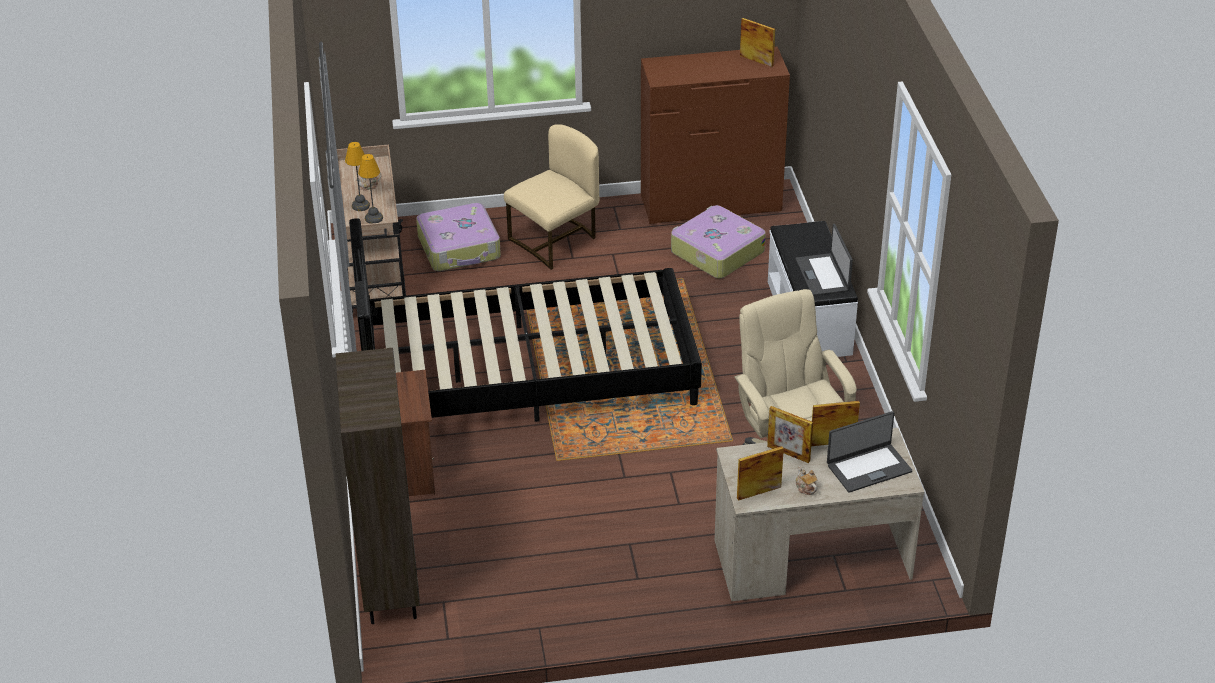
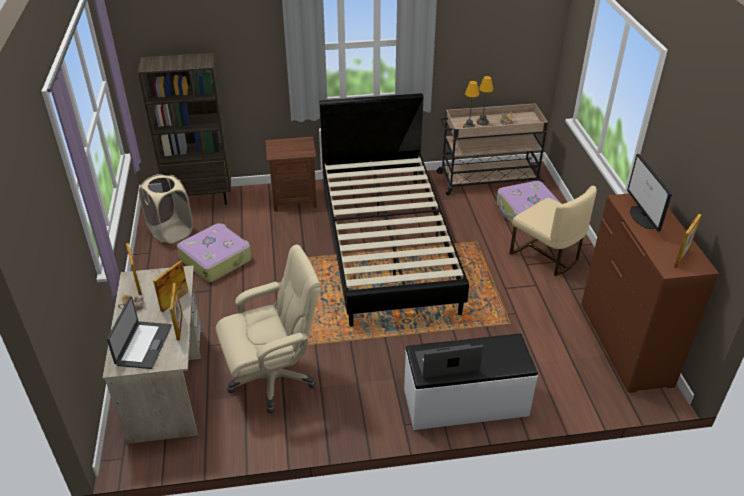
camera: 90 degrees right, 0 degrees up
(484, 610) = (171, 232): none -> beige laundry basket
(691, 71) = (643, 217): none -> monitor
(716, 252) = (552, 345): suitcase -> suitcase (216, 259)
(868, 467) = (143, 345): laptop -> laptop turned 150 degrees counterclockwise

